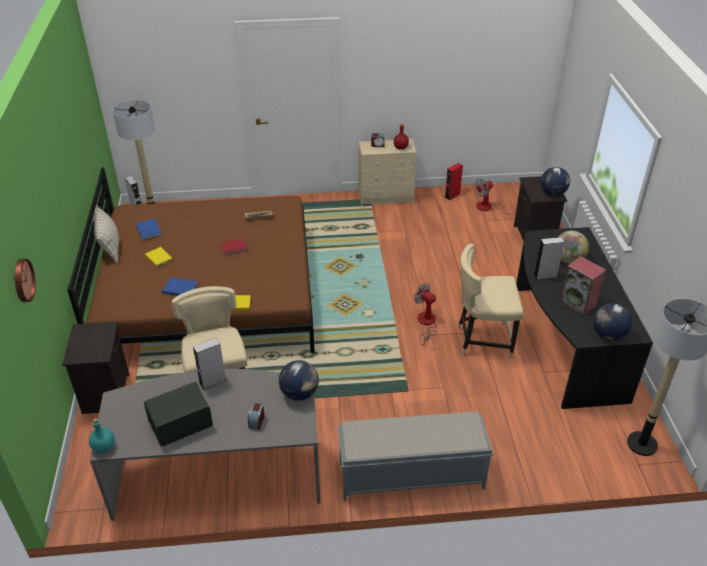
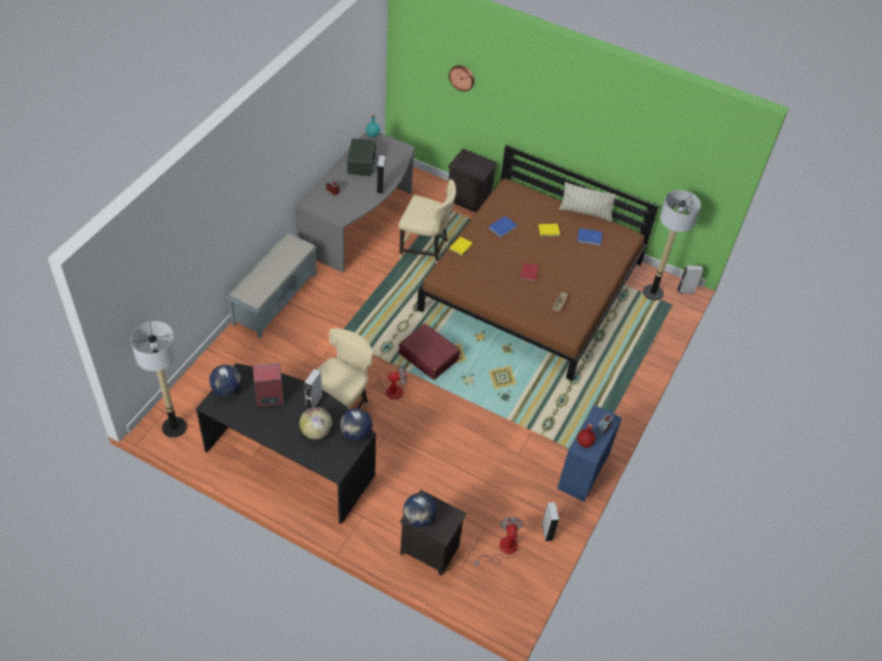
camera: 120 degrees right, 10 degrees up
(299, 394) = (335, 215): globe -> globe (355, 433)
(363, 317) = (428, 356): none -> red suitcase
(386, 197) = (582, 473): beige dresser -> blue dresser
(452, 195) = (547, 531): red speaker -> grey speaker

